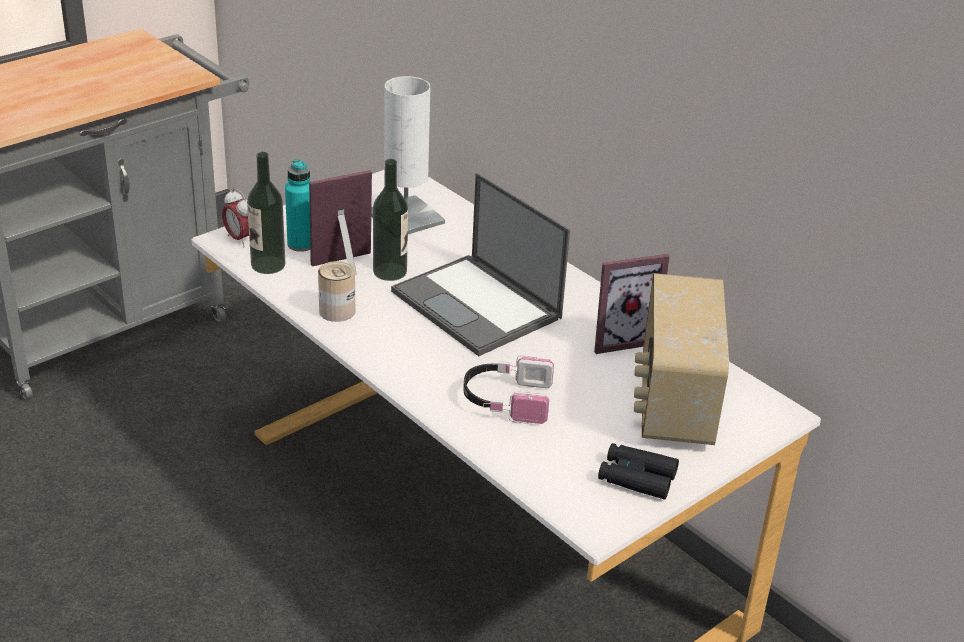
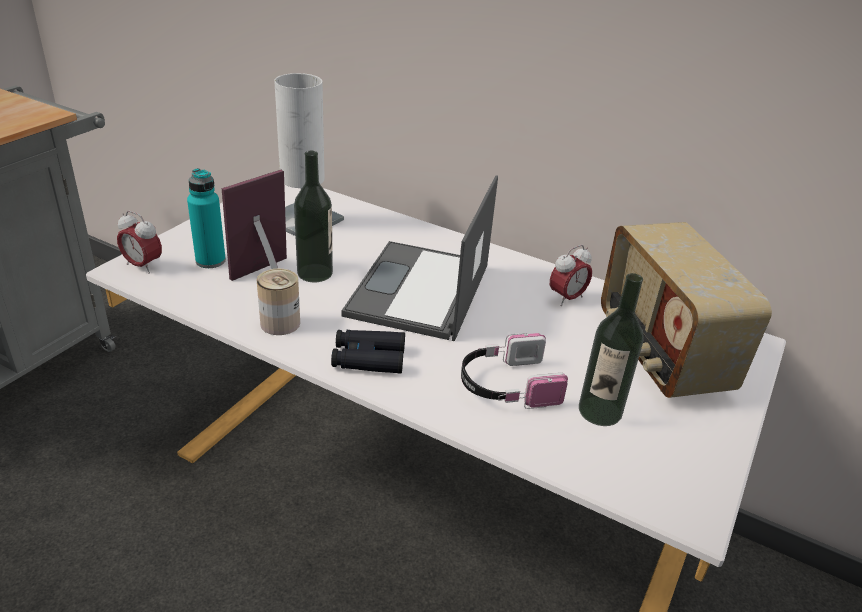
camera: 20 degrees left, 0 degrees up
(268, 265) = (183, 287): bottle -> bottle (600, 411)
(478, 305) = (419, 291): laptop -> laptop turned 75 degrees clockwise
(619, 338) = (566, 298): picture frame -> alarm clock
(636, 478) = (689, 444): black binoculars -> black binoculars (368, 358)

